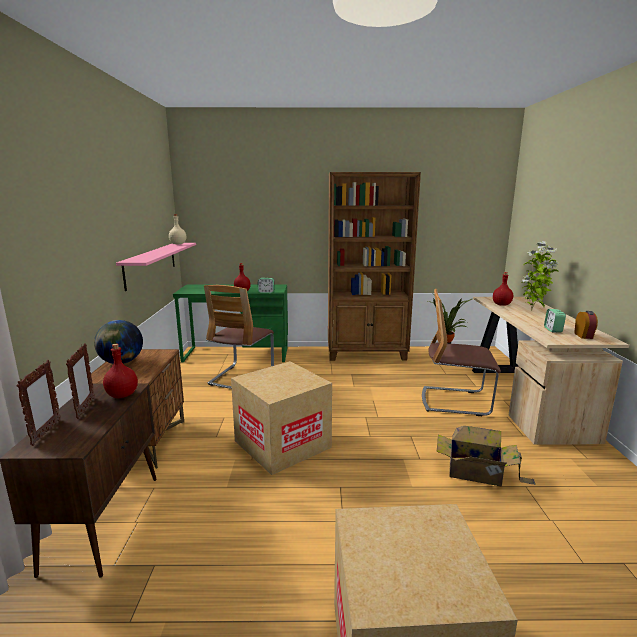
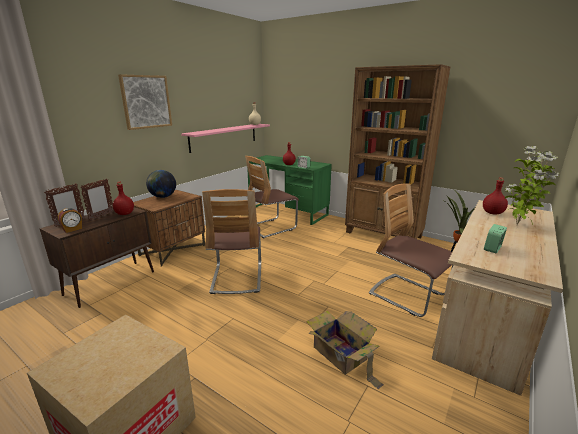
camera: 35 degrees right, 5 degrees up
(81, 216) = (146, 102): none -> picture
(282, 444) = (237, 278): cardboard box -> chair
(584, 336) = (518, 264): alarm clock -> alarm clock (72, 229)

